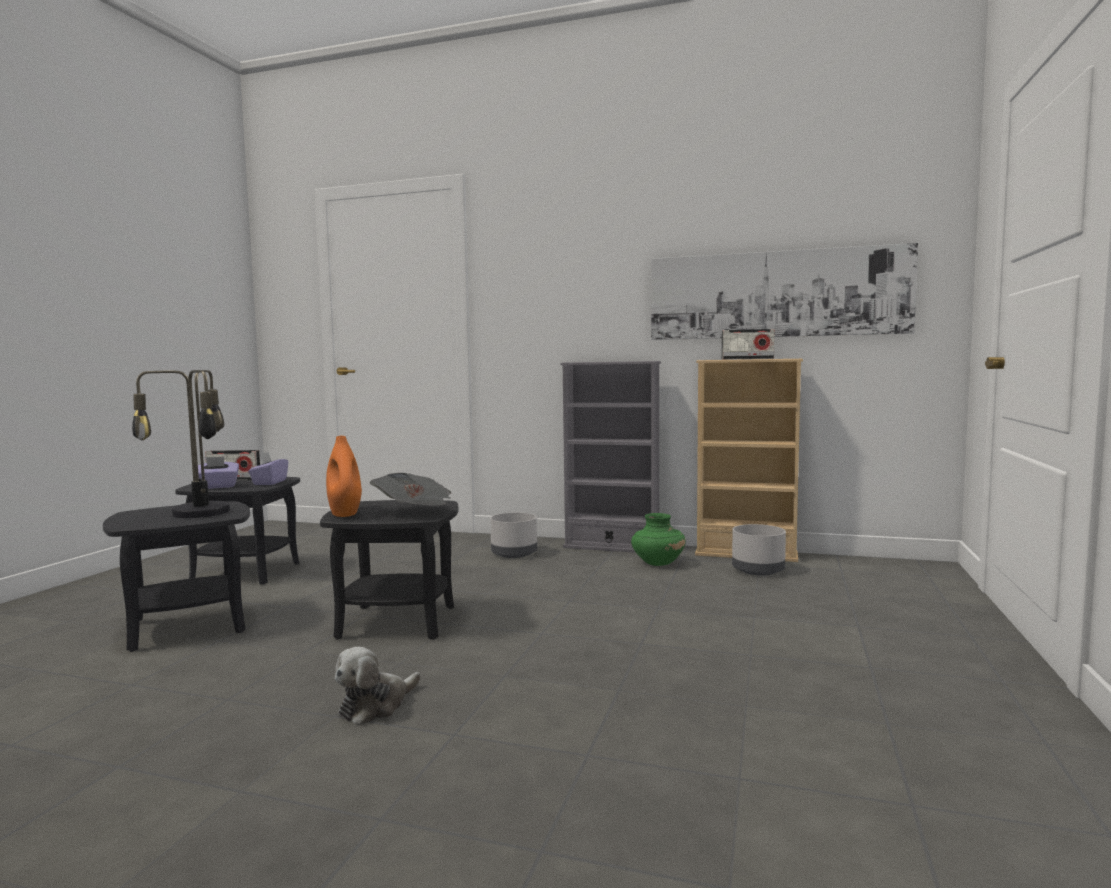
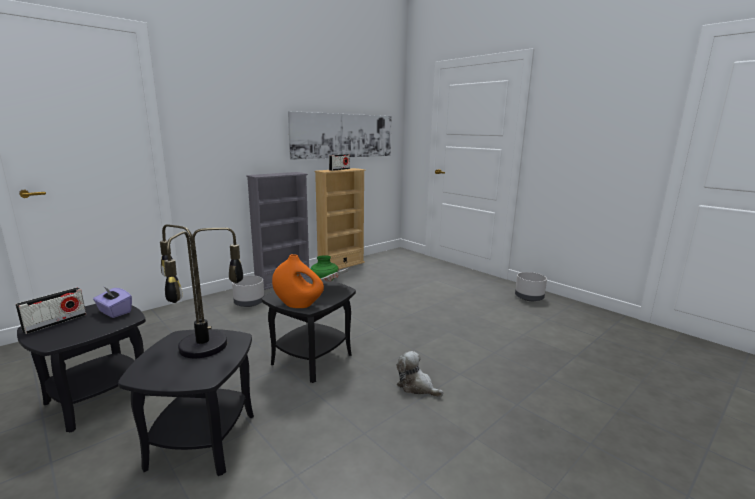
camera: 60 degrees left, 10 degrees up
(217, 487) = (82, 332): purple tissue box -> none
(376, 706) = (416, 386): plush toy -> plush toy turned 150 degrees clockwise
(758, 570) = (363, 271): grey planter -> grey planter (529, 297)

